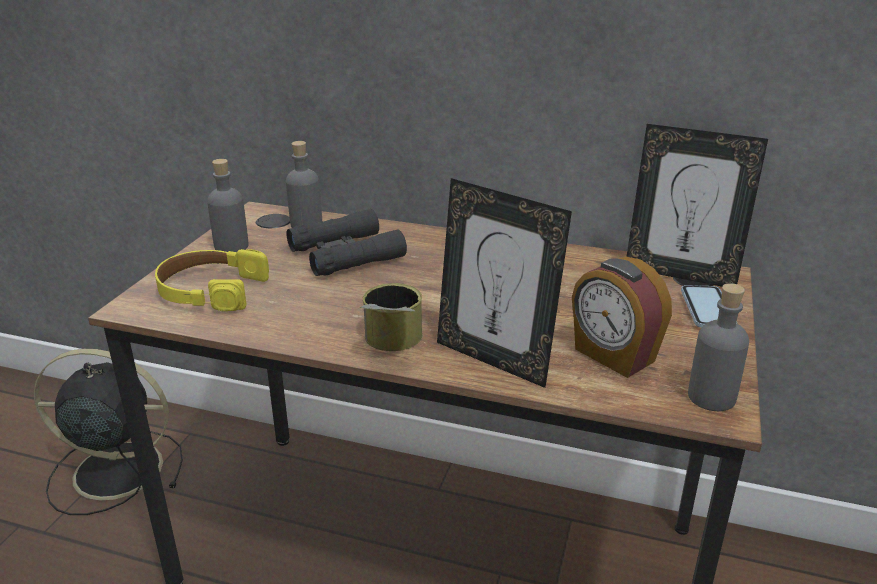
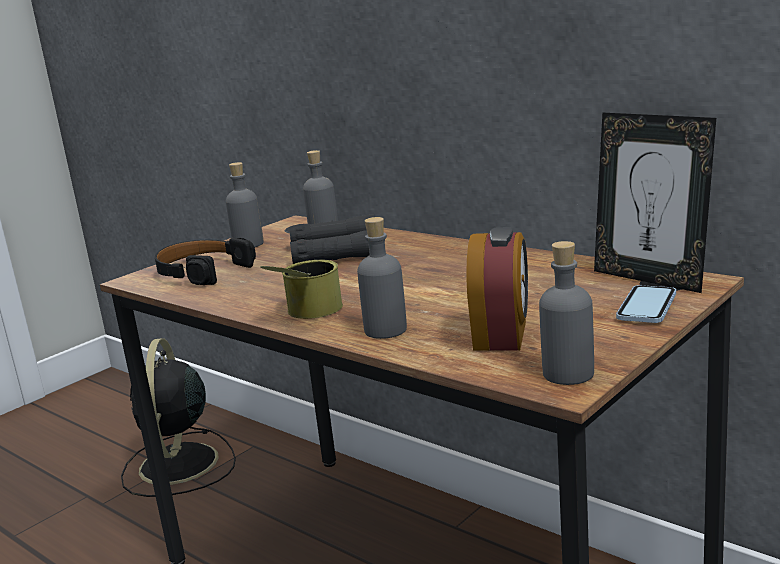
camera: 25 degrees right, 10 degrees down
(114, 470) = (178, 466): black fan -> black fan turned 120 degrees counterclockwise
(211, 290) = (202, 272): yellow headphones -> black headphones
(494, 359) = (385, 330): picture frame -> grey bottle
(613, 356) = (502, 336): alarm clock -> alarm clock turned 150 degrees counterclockwise

